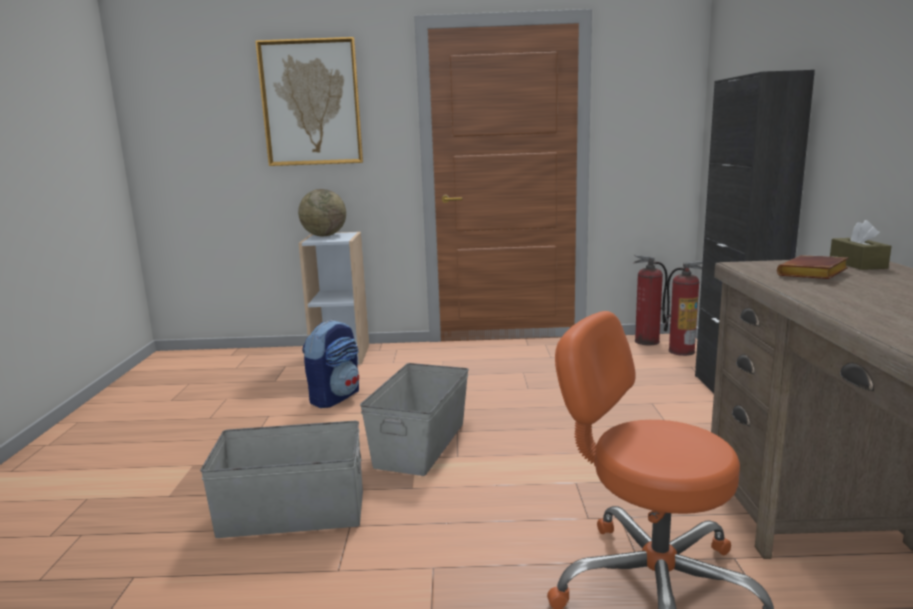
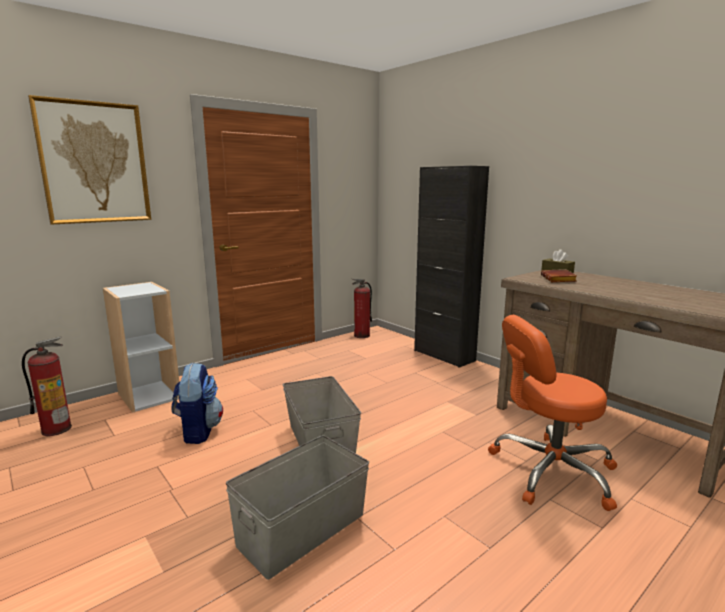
camera: 40 degrees left, 0 degrees up
(324, 236) = (125, 289): globe -> none
(681, 351) = (388, 337): fire extinguisher -> fire extinguisher (57, 429)

